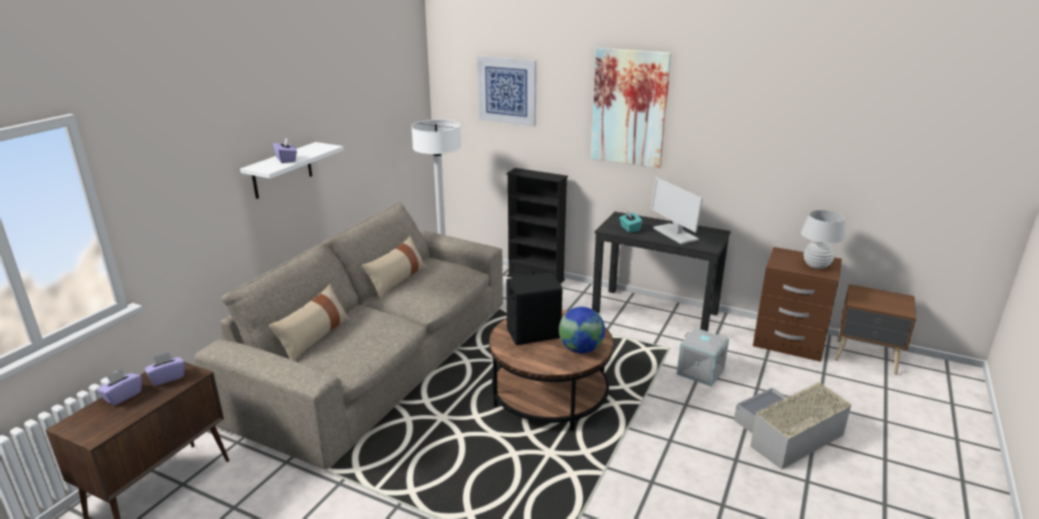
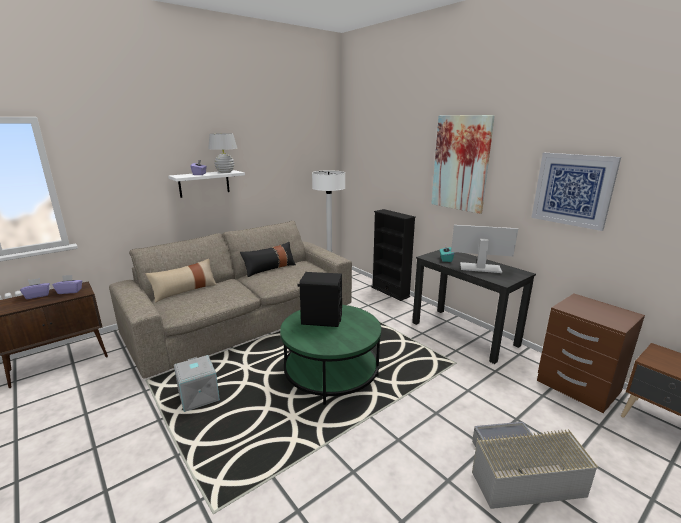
camera: 25 degrees right, 5 degrees down
(397, 280) = (270, 269): beige pillow -> black pillow
(507, 90) = (382, 152): picture -> picture (572, 190)
(549, 395) = (331, 373): brown coffee table -> green coffee table
(580, 349) = (345, 339): globe -> none
(674, 234) = (480, 268): monitor -> monitor turned 105 degrees clockwise
(700, 372) = (469, 389): grey storage box -> grey storage box (198, 396)
(816, 265) = (608, 315): white table lamp -> white table lamp (225, 172)

